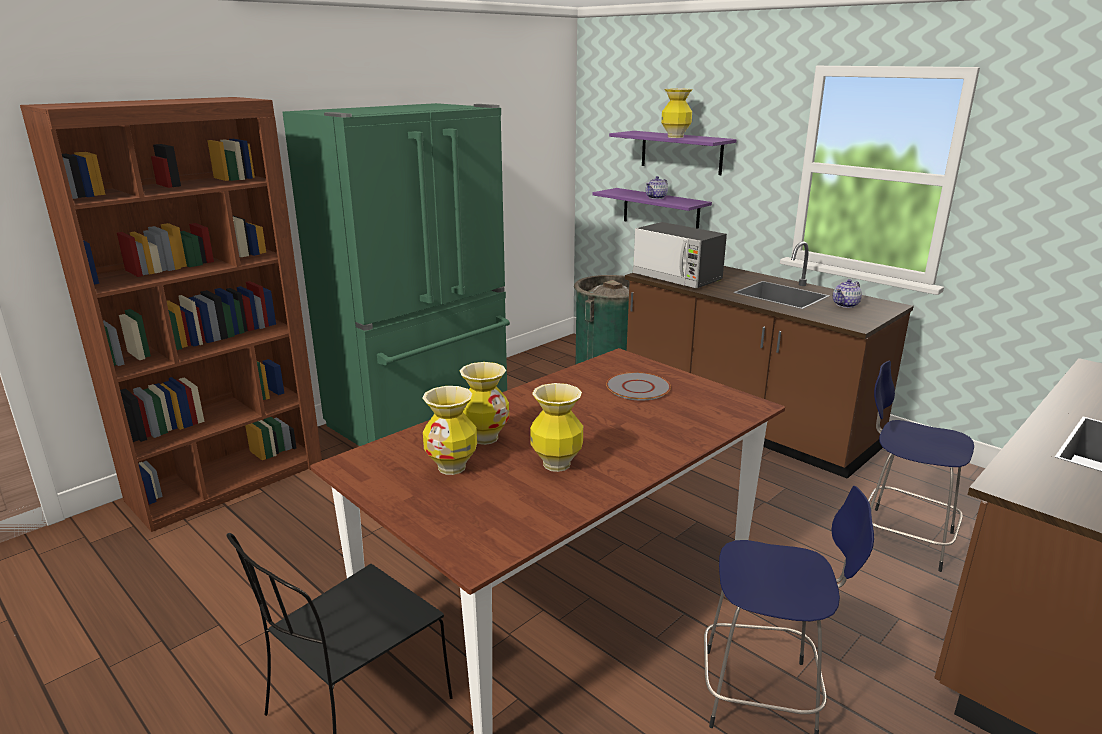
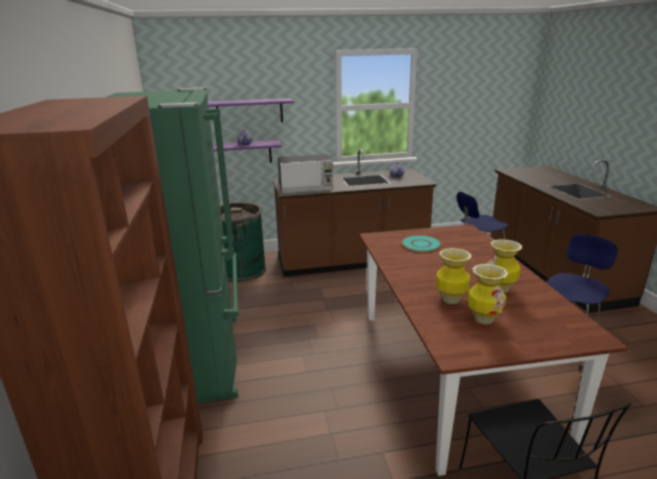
camera: 55 degrees left, 0 degrees up
(638, 388) = (421, 244): grey plate -> turquoise plate
(675, 137) = (258, 101): vase -> none

